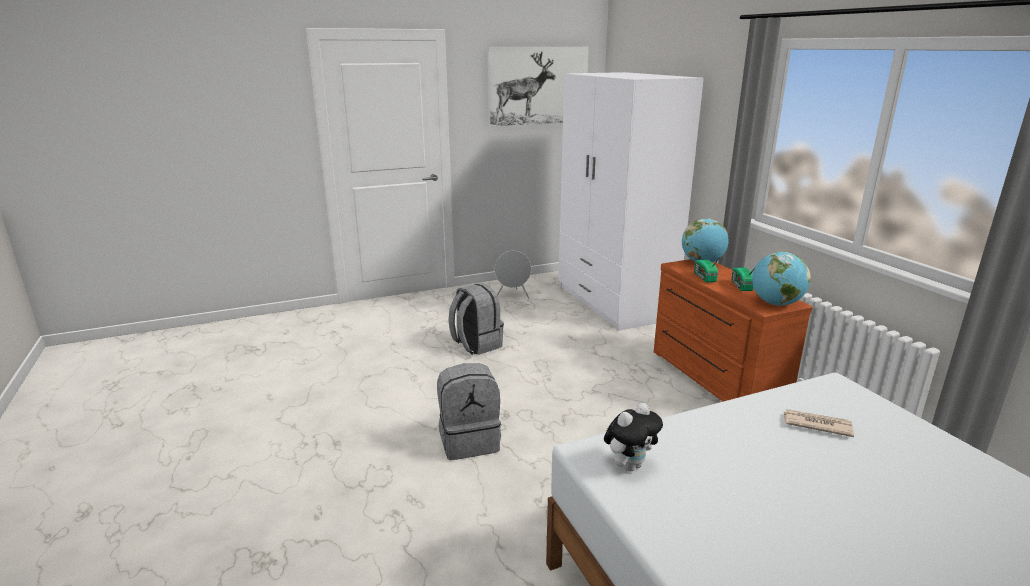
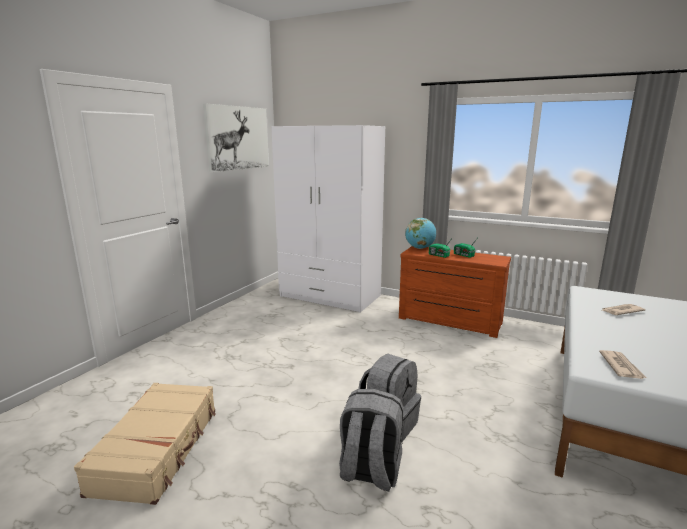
camera: 40 degrees left, 5 degrees down
(297, 377) = (158, 449): none -> beige suitcase
(476, 345) = (283, 355): grey backpack -> grey backpack (369, 472)
(513, 296) = (256, 311): grey speaker -> none
(630, 465) = (621, 366): plush toy -> newspaper
(776, 304) = (496, 259): globe -> none

